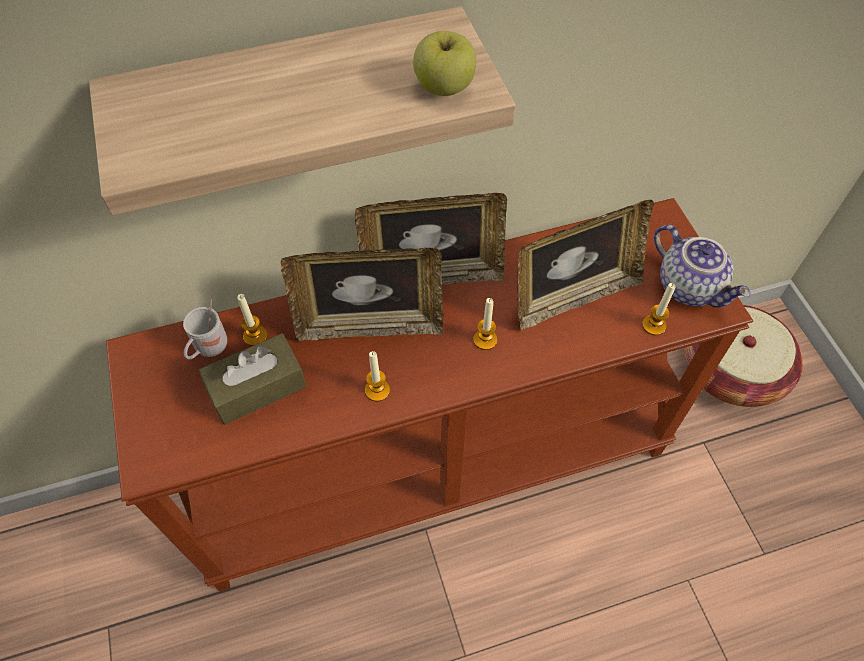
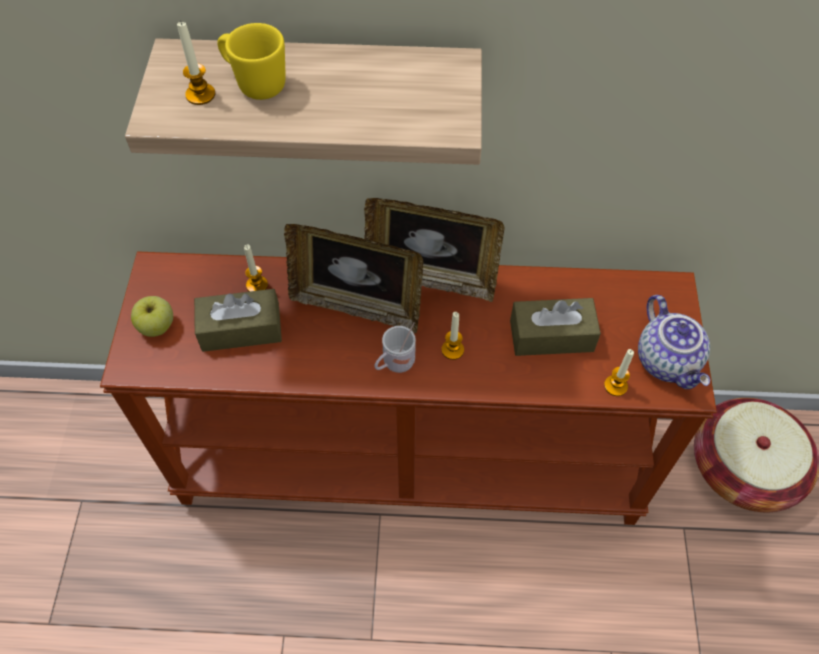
camera: 20 degrees right, 0 degrees up
(208, 349) = (214, 284): white mug -> white mug (395, 364)
(232, 99) = (255, 83): none -> yellow mug
(377, 390) = (339, 364): candle -> candle (200, 94)
(444, 87) = (429, 117): apple -> apple (157, 326)
(573, 296) = (551, 336): picture frame -> brown tissue box

